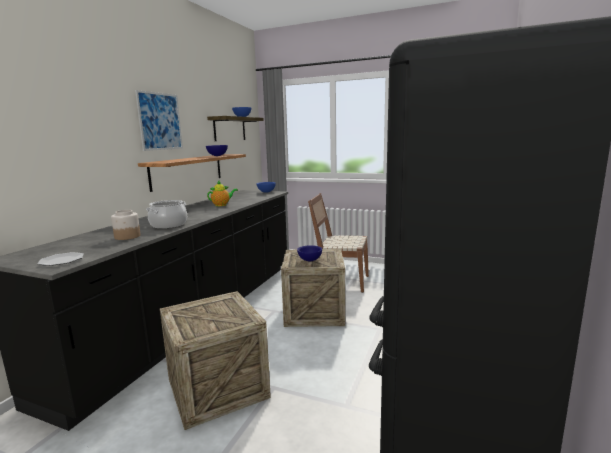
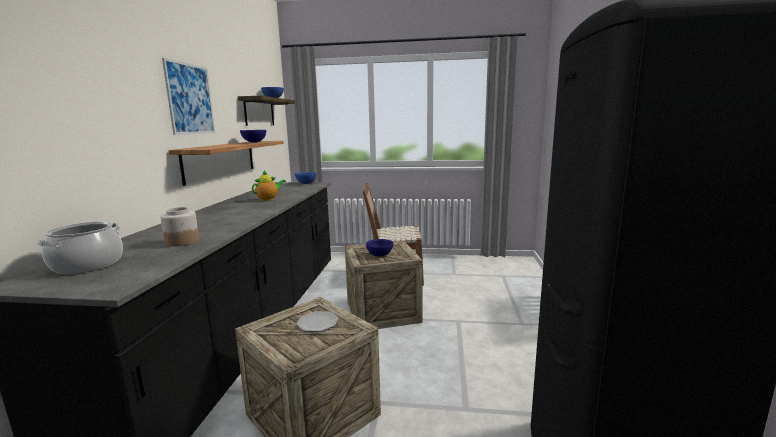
camera: 15 degrees left, 0 degrees up
(61, 260) = (114, 279): plate -> plate (317, 323)
(168, 225) = (224, 224): cooking pot -> cooking pot (88, 265)

